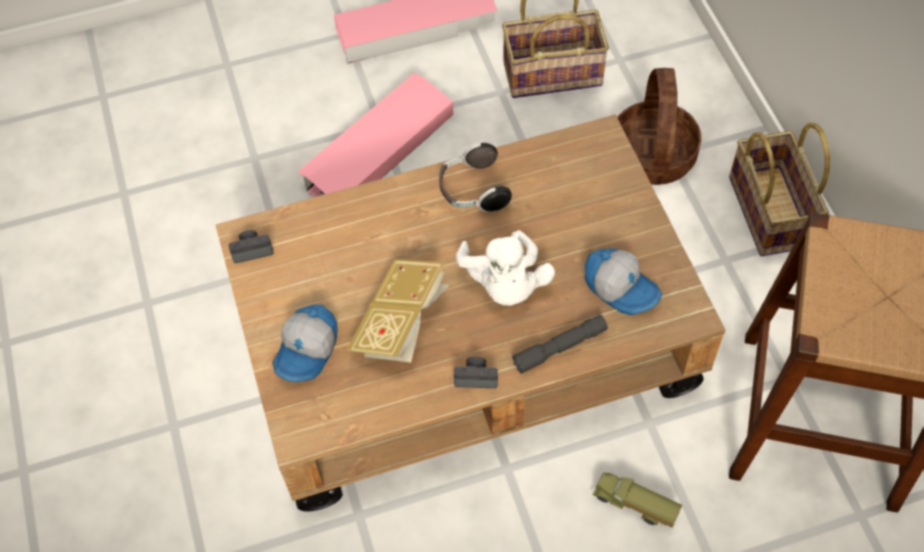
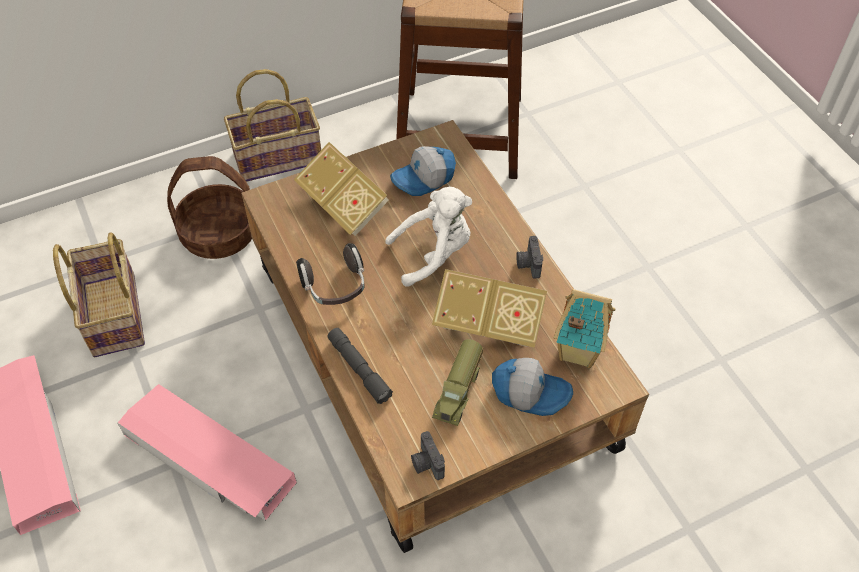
camera: 100 degrees left, 5 degrees down
(348, 405) = (577, 350): none -> toy house
(560, 347) = (488, 213): grey flashlight -> grey flashlight (359, 369)
(587, 205) = (344, 205): none -> book
(621, 287) = (424, 179): cap -> cap turned 150 degrees counterclockwise
(635, 505) = (551, 230): toy truck -> toy truck (459, 391)

